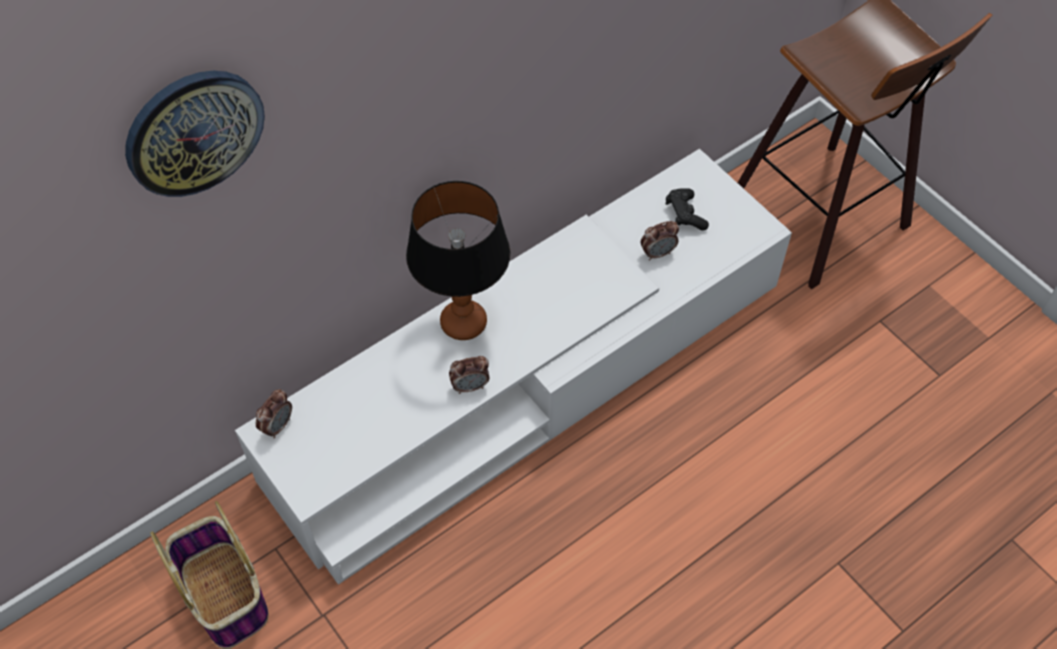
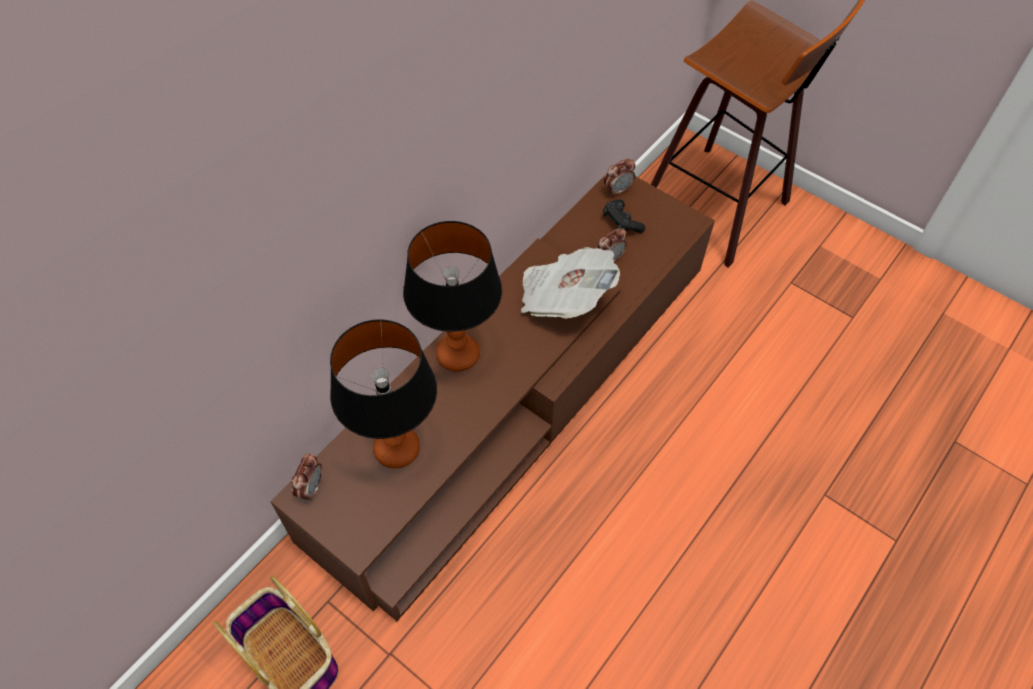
camera: 15 degrees left, 0 degrees up
(194, 132) = (197, 205): wall clock -> none
(374, 406) = (397, 449): none -> table lamp
(470, 386) = (481, 411): alarm clock -> alarm clock (617, 190)
(528, 381) = (515, 395): white tv stand -> brown tv stand
(594, 284) = (564, 297): none -> newspaper

